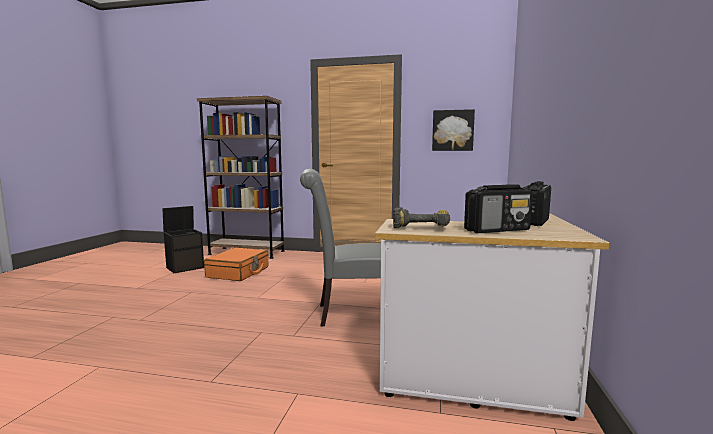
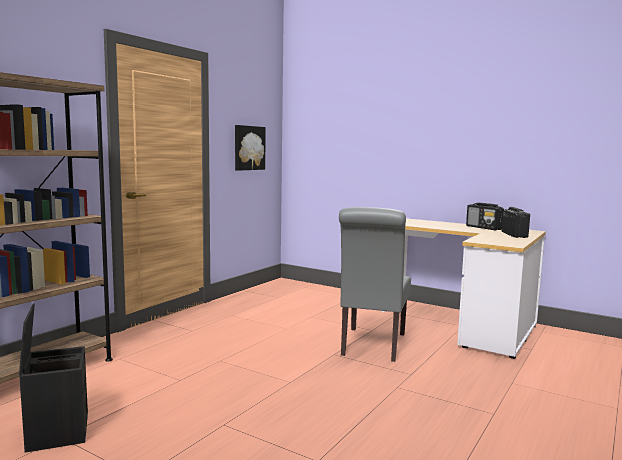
camera: 70 degrees left, 0 degrees up
(238, 272) = (160, 387): orange suitcase -> none
(422, 227) = (502, 240): power drill -> none

